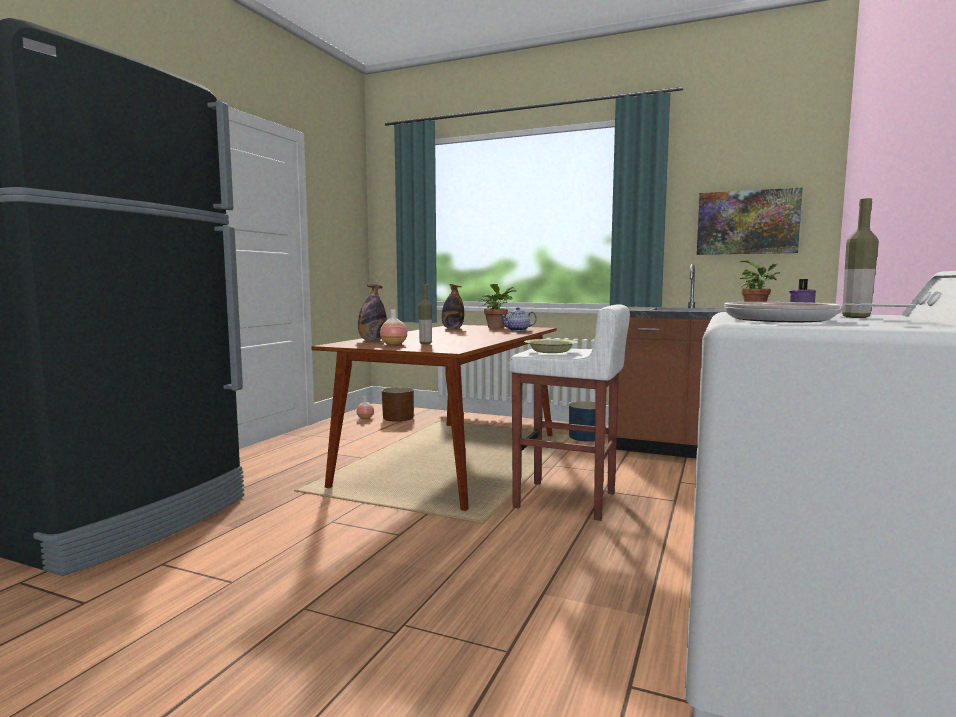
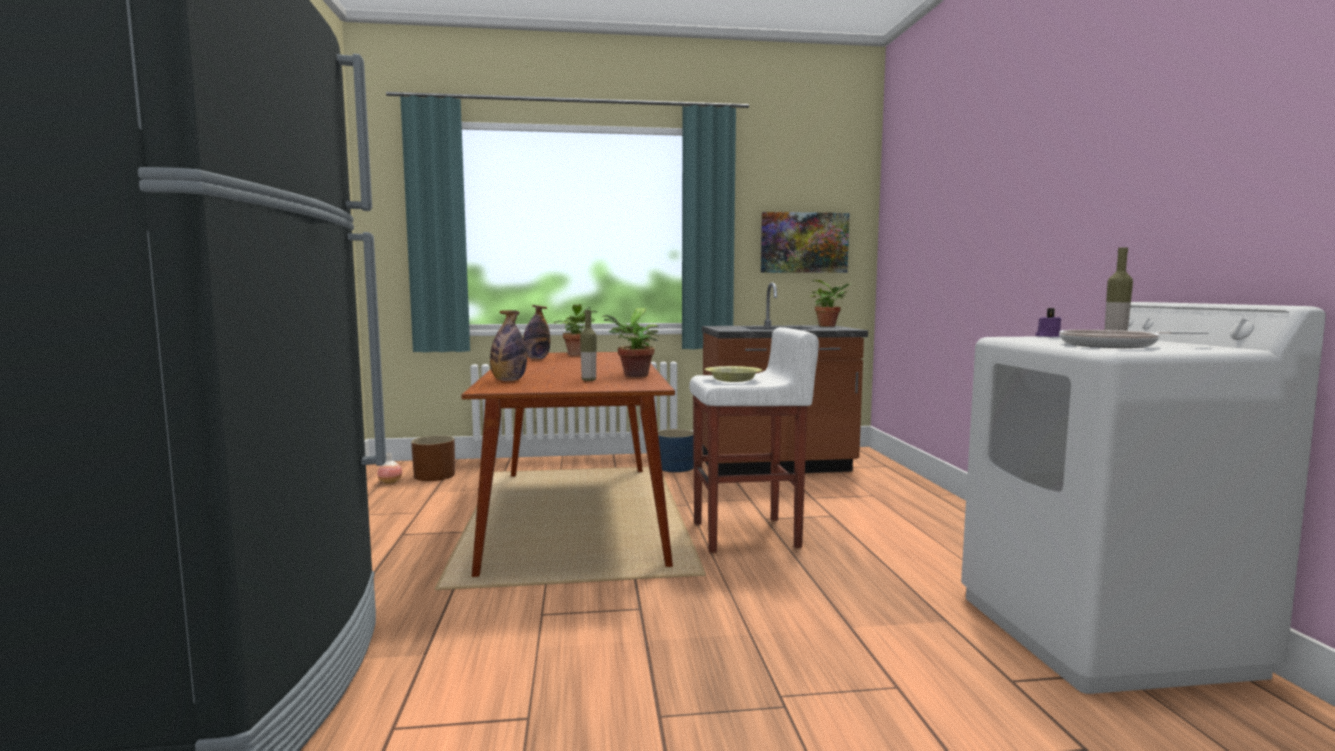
camera: 30 degrees left, 0 degrees up
(393, 344) = (558, 384): vase -> none
(471, 343) = (634, 376): none -> potted plant
(517, 330) = (616, 357): teapot -> none

